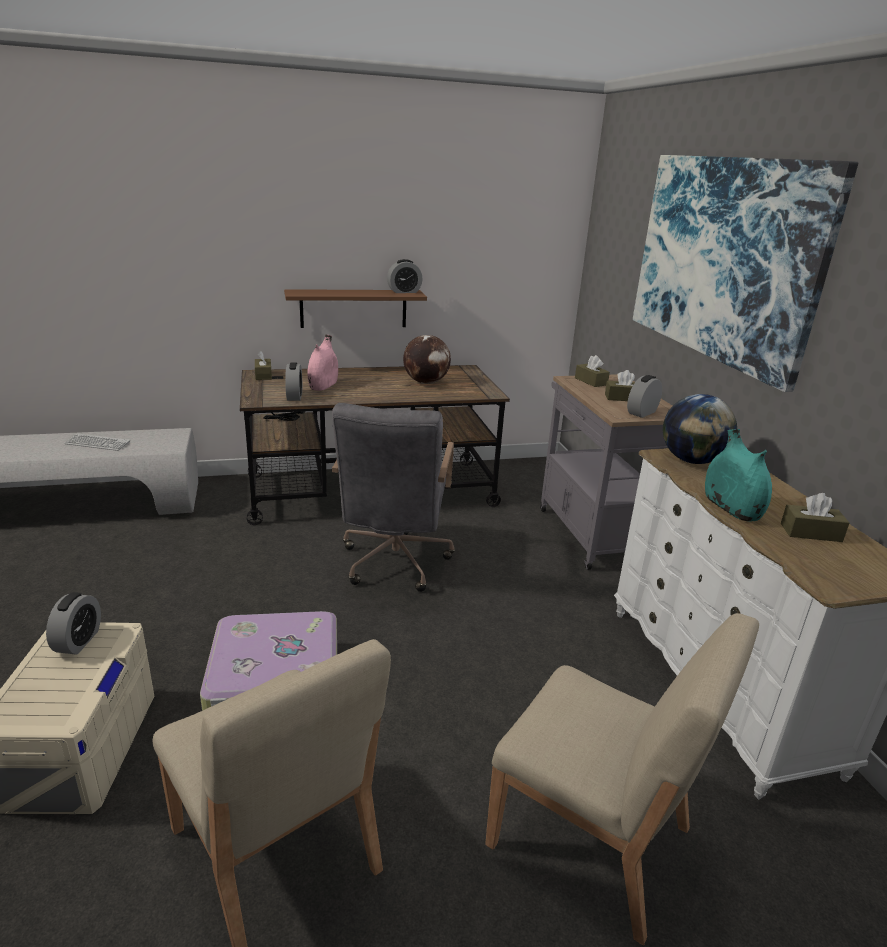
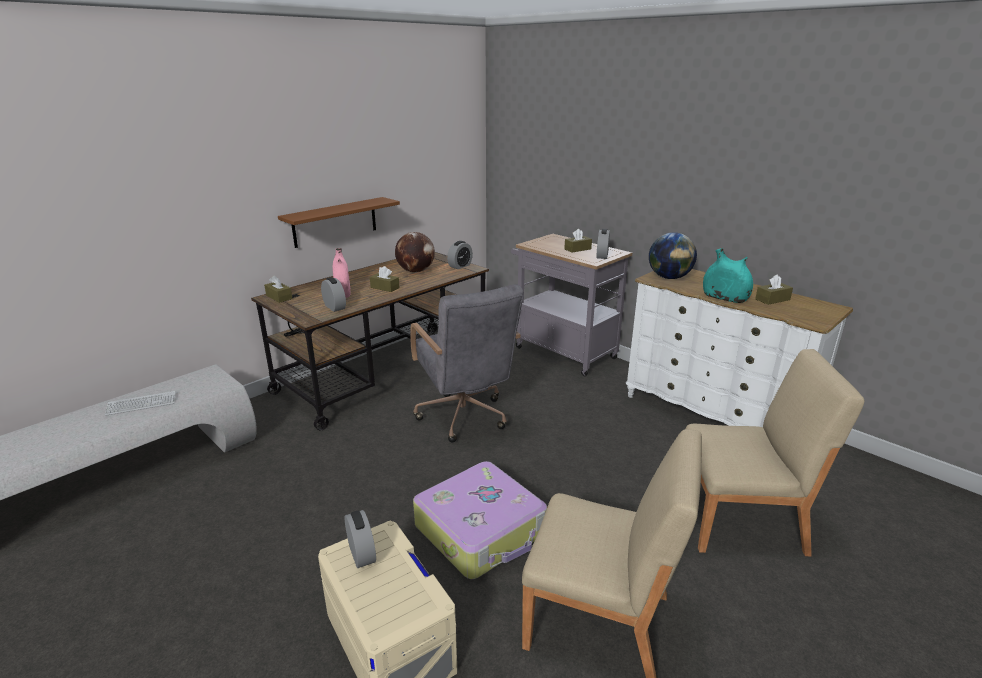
camera: 30 degrees left, 0 degrees up
(404, 291) = (375, 200): alarm clock -> alarm clock (460, 266)
(590, 381) = (543, 242): brown tissue box -> brown tissue box (385, 287)
(723, 259) = (638, 142): picture -> none

